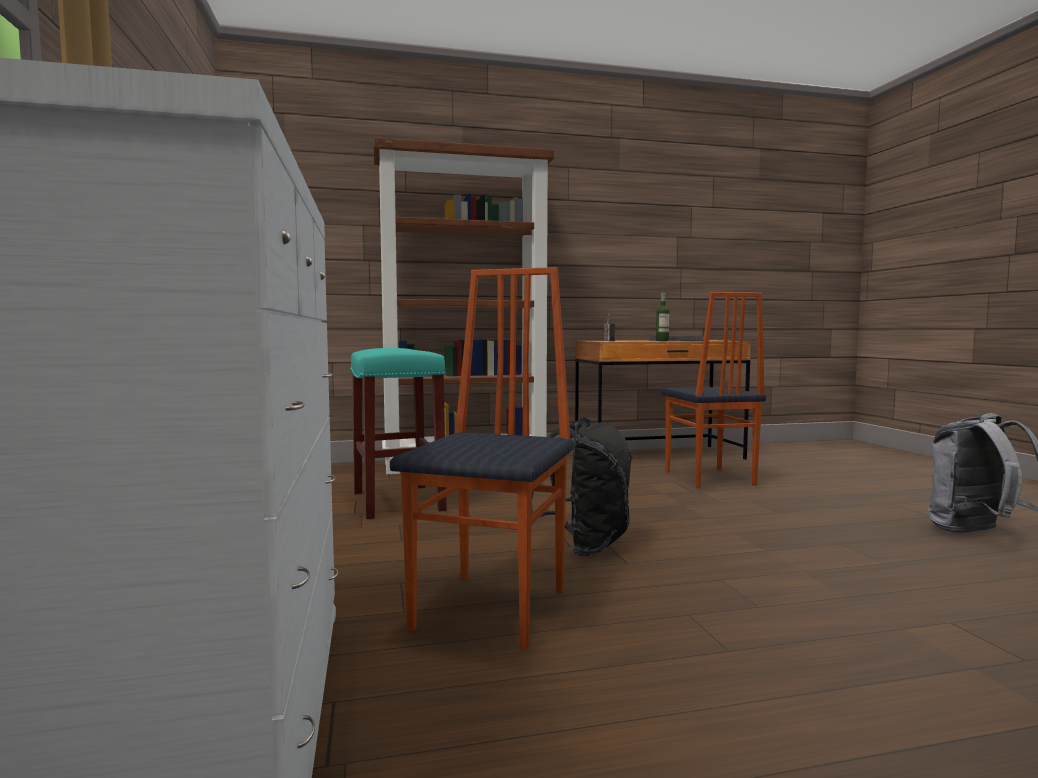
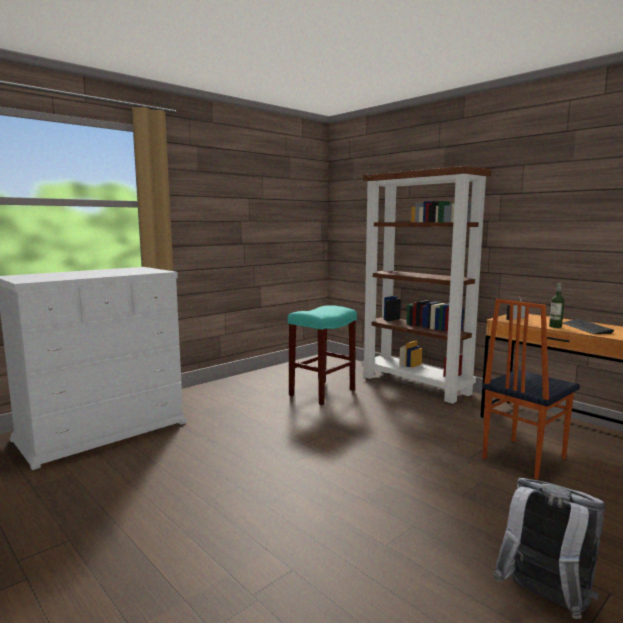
camera: 60 degrees right, 5 degrees up
(494, 608) = (212, 446): chair -> none
(584, 546) = (307, 447): black backpack -> none

